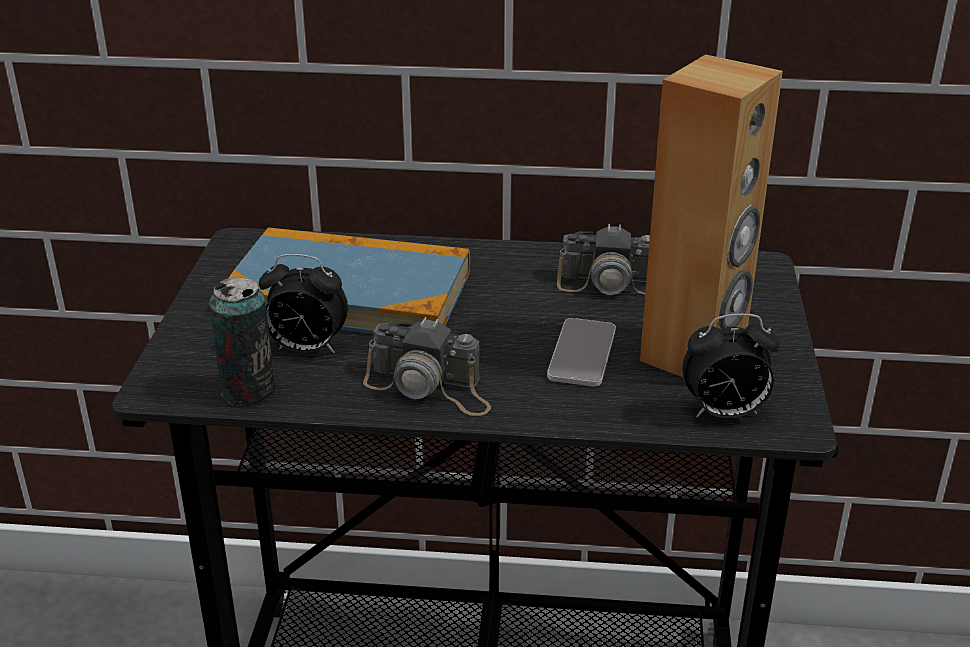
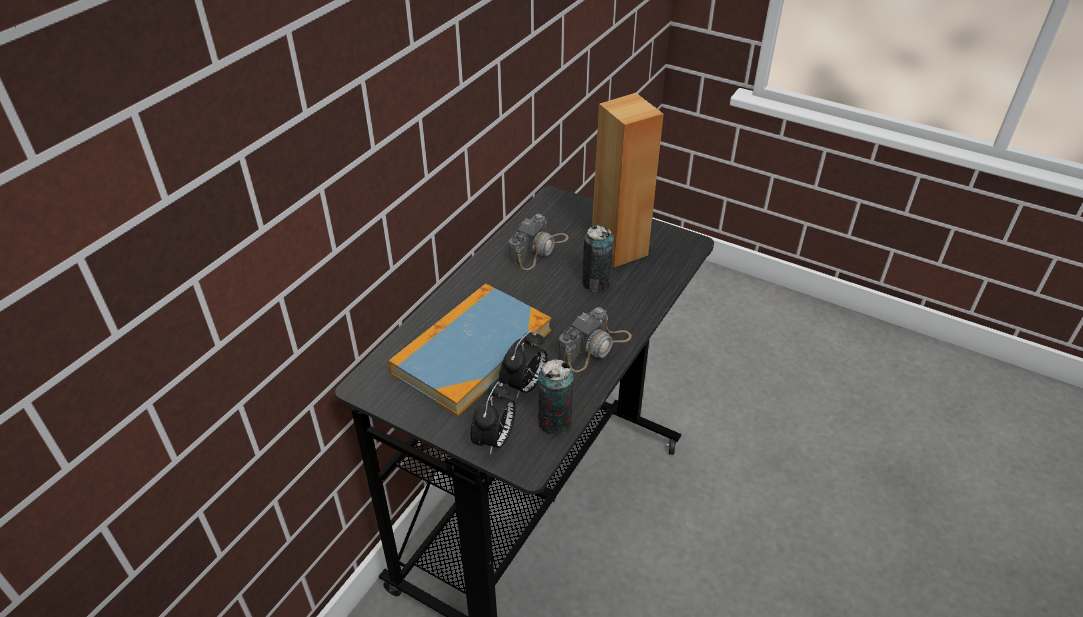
camera: 65 degrees left, 10 degrees up
(582, 354) = (596, 283): phone -> can
(724, 413) = (672, 258): alarm clock -> alarm clock (495, 440)

